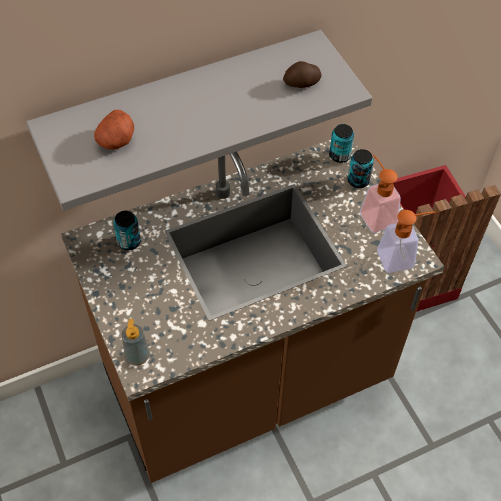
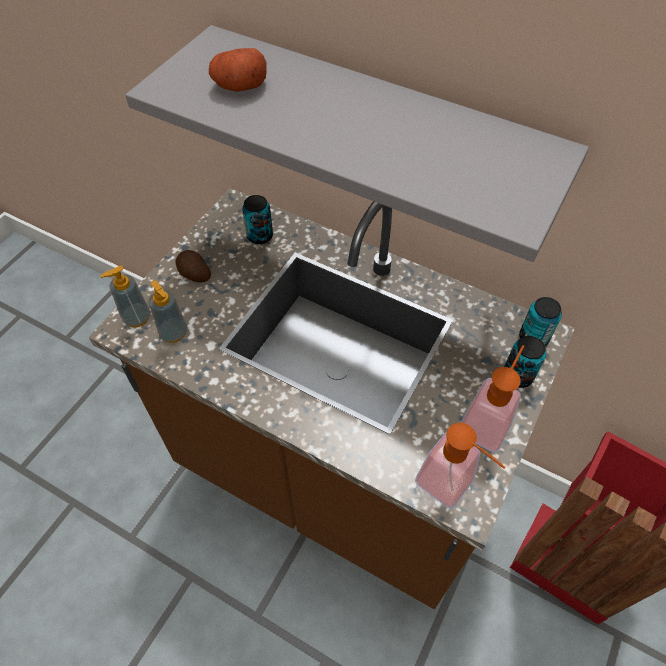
camera: 55 degrees right, 0 degrees up
(172, 340) = (174, 333): none -> soap dispenser
(302, 84) = (479, 175): potato -> potato (194, 274)

